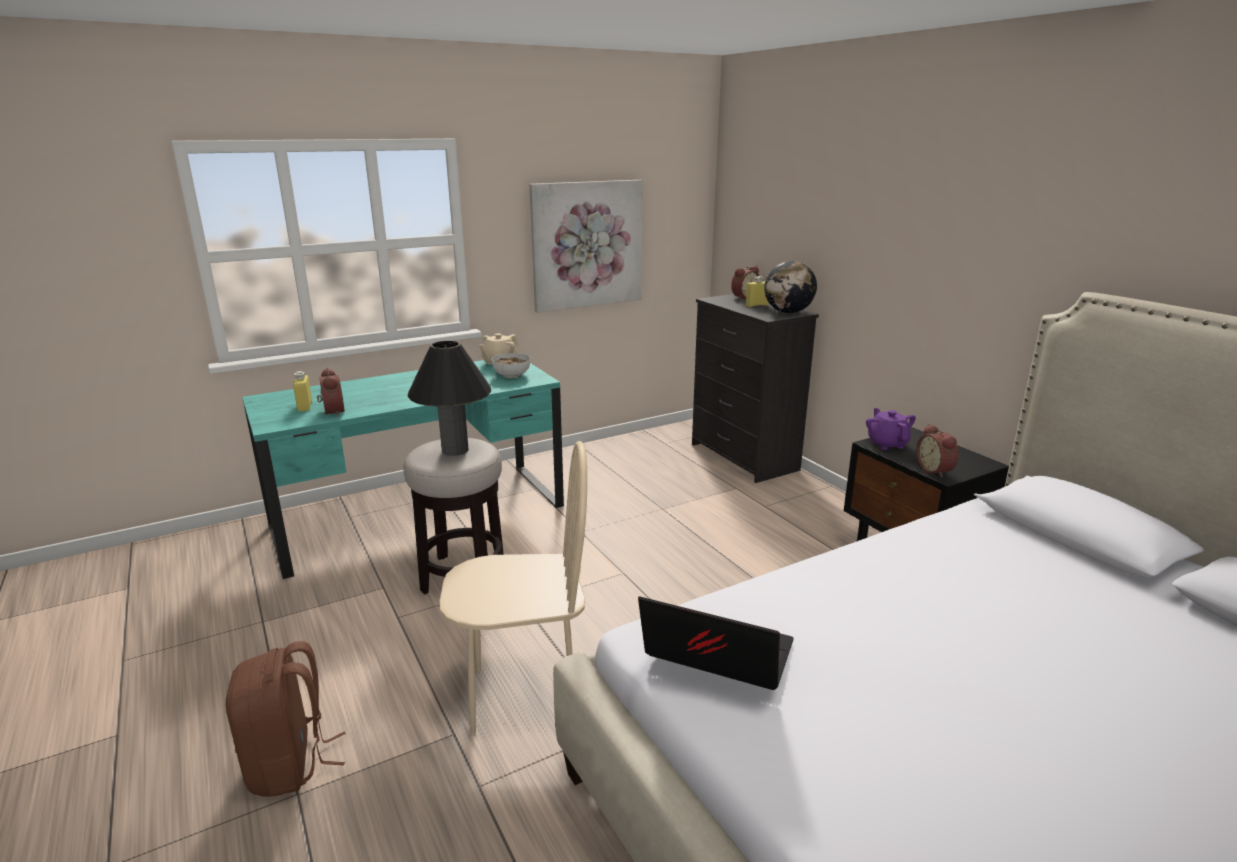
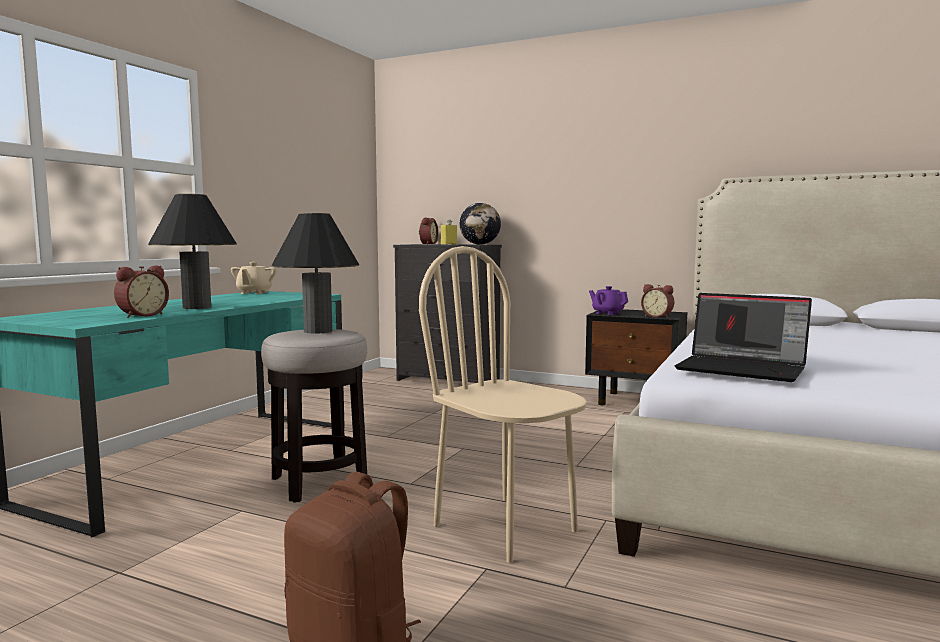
camera: 35 degrees left, 15 degrees down
(305, 406) = (93, 316): yellow bottle -> none
(331, 412) = (141, 315): alarm clock -> alarm clock turned 90 degrees clockwise
(395, 399) = (197, 307): none -> black table lamp
(512, 375) = (287, 295): bowl -> none
(525, 695) = (506, 527): beige chair -> beige chair turned 90 degrees counterclockwise
(587, 245) = (297, 196): picture -> none
(714, 656) = (743, 369): laptop -> laptop turned 135 degrees counterclockwise

